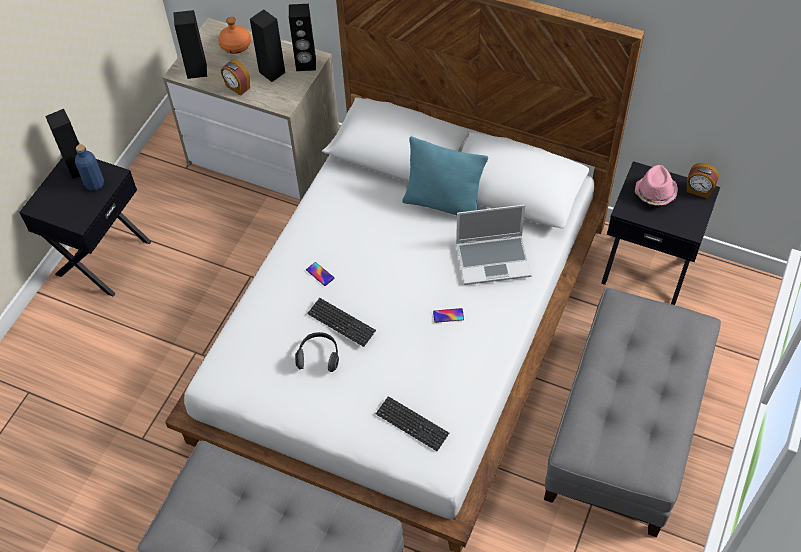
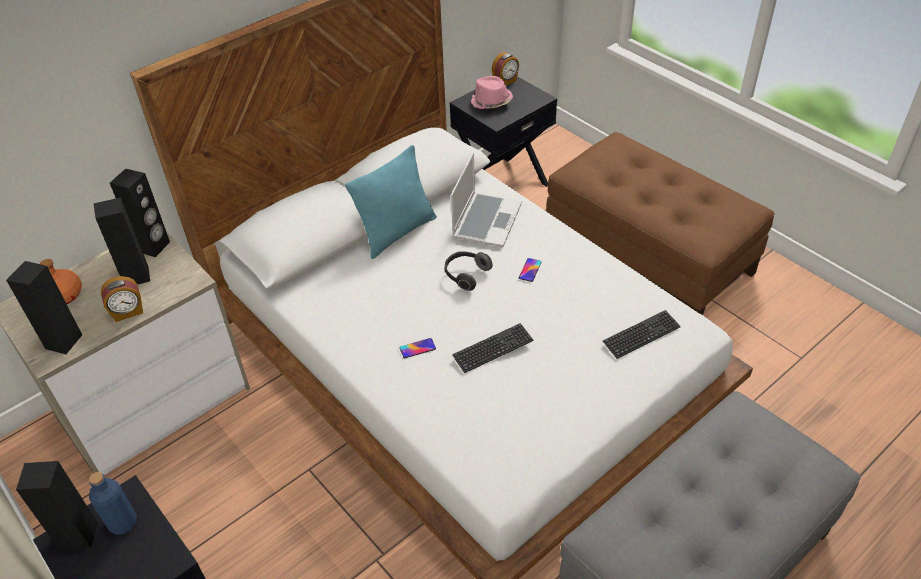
camera: 65 degrees left, 10 degrees down
(319, 356) = (524, 381): headphones -> headphones (466, 275)
(626, 429) = (649, 253): grey ottoman -> brown ottoman

